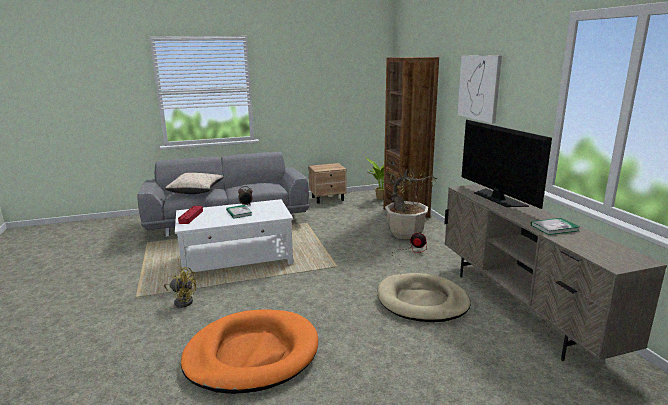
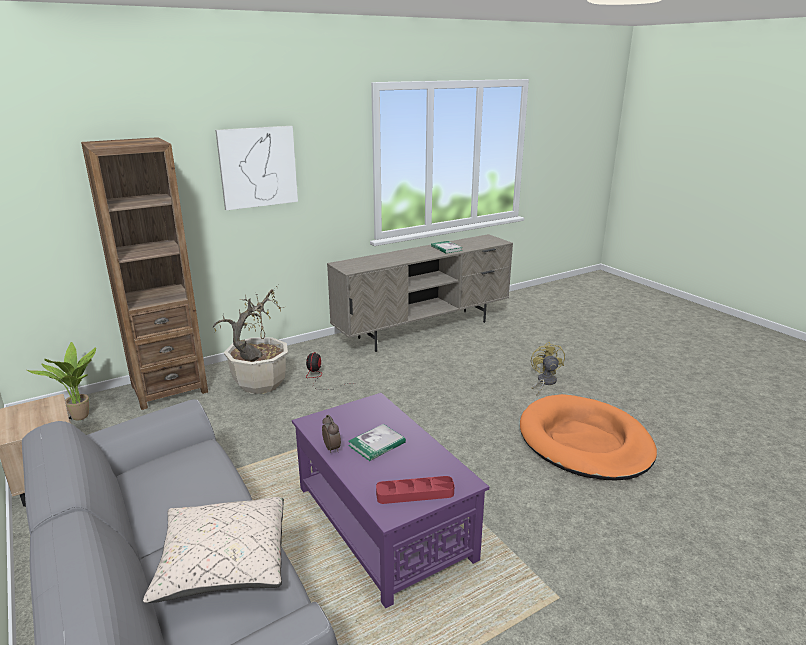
camera: 105 degrees left, 5 degrees up
(182, 301) = (534, 534): yellow fan -> yellow fan (544, 382)
(237, 259) = (383, 521): white coffee table -> purple coffee table
(422, 301) = (434, 367): beige dog bed -> none
(497, 198) = (380, 259): television -> none

